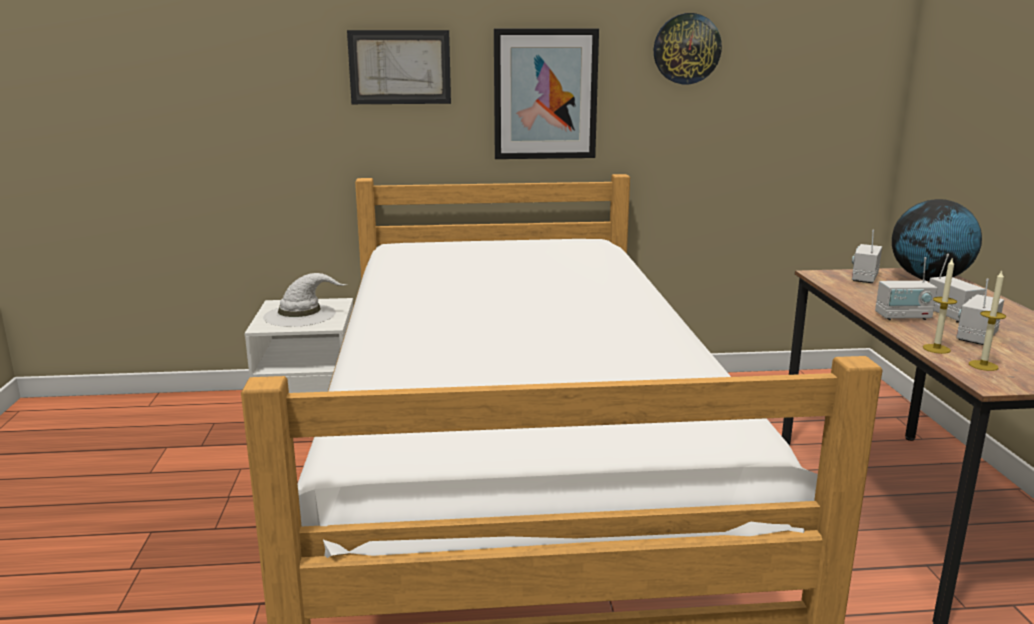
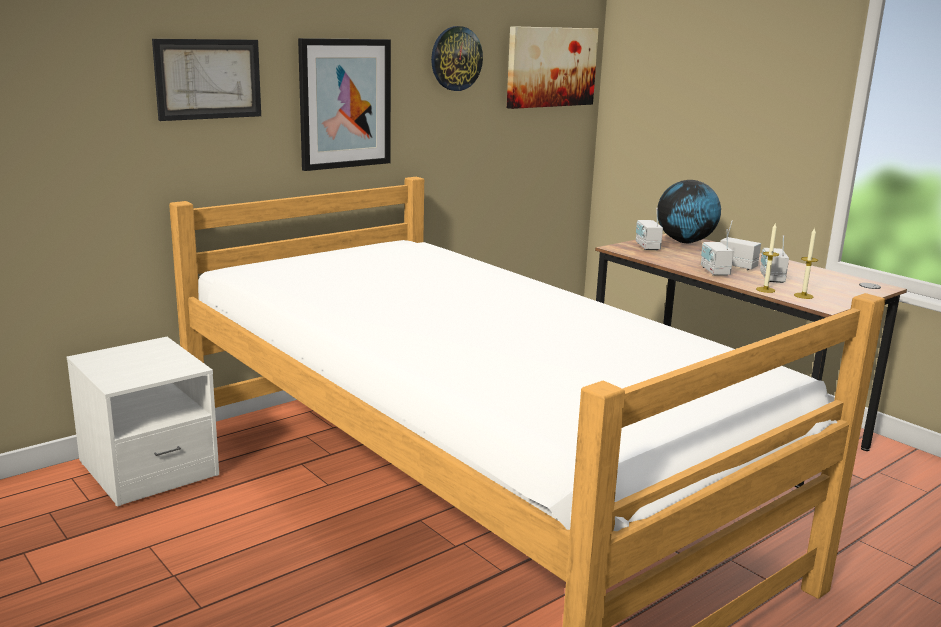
camera: 35 degrees left, 0 degrees up
(301, 315) = (140, 363): white hat -> none
(826, 59) = (551, 67): none -> picture
(903, 317) = (714, 271): radio -> radio turned 120 degrees clockwise

